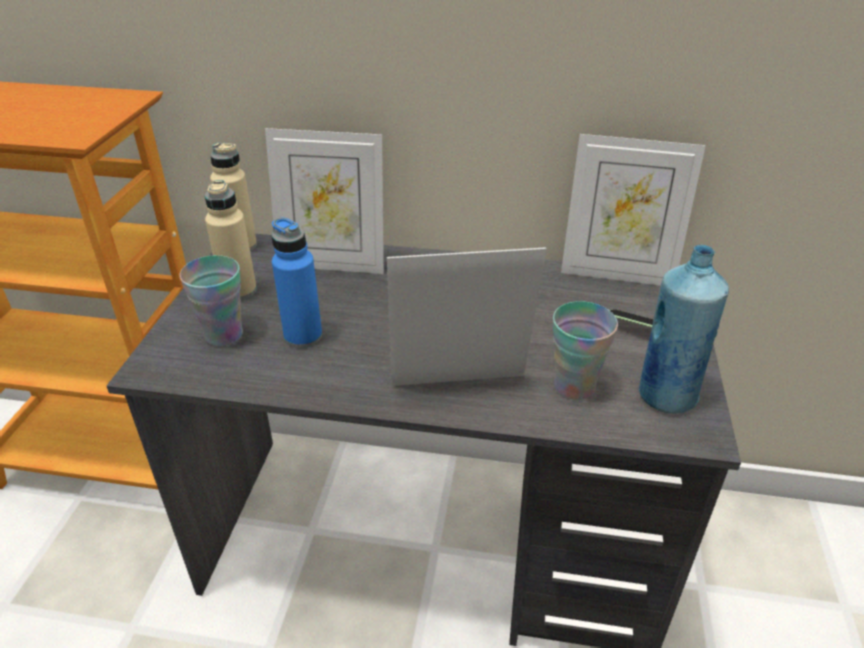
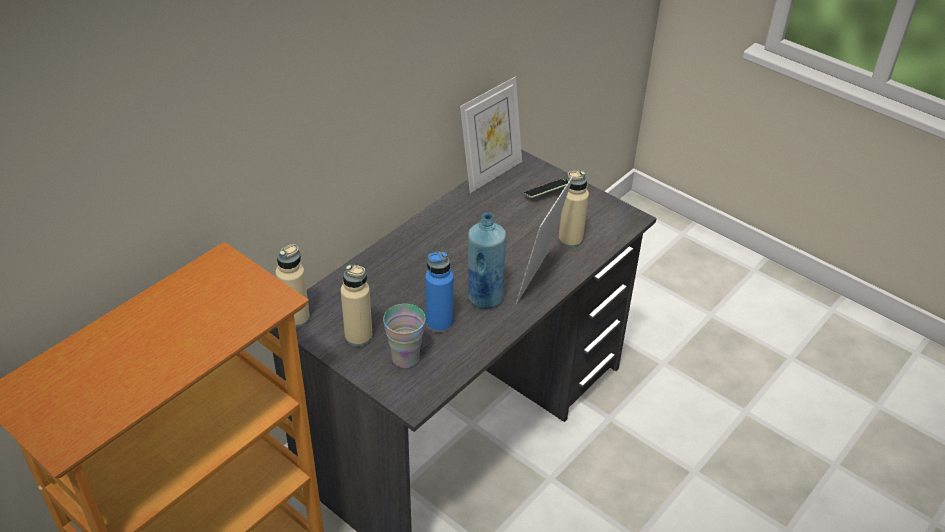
camera: 60 degrees left, 5 degrees up
(332, 263) = (366, 281): picture frame -> none
(574, 386) = (570, 239): cup -> beige bottle
(666, 396) = (600, 214): blue bottle -> blue bottle (485, 298)

